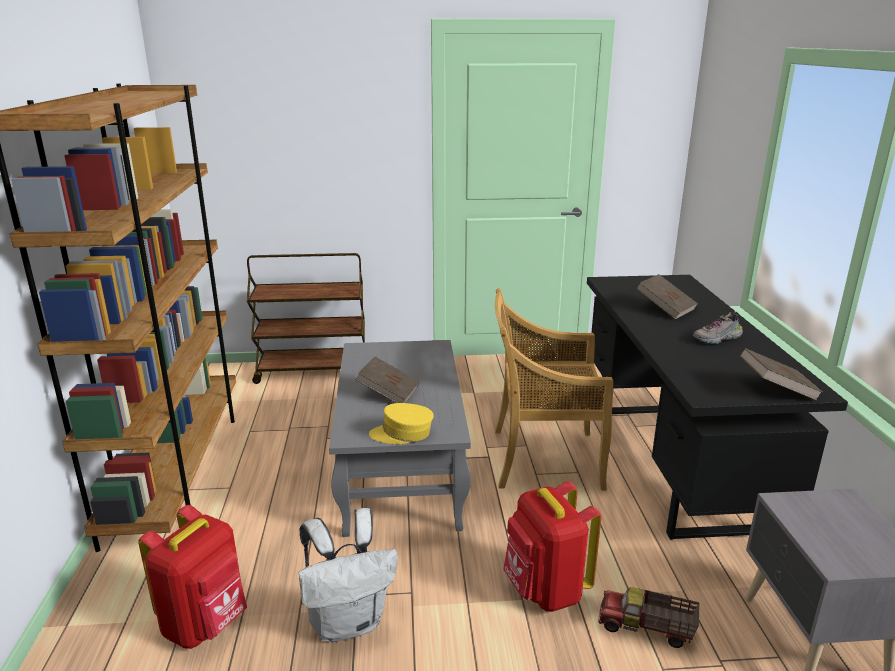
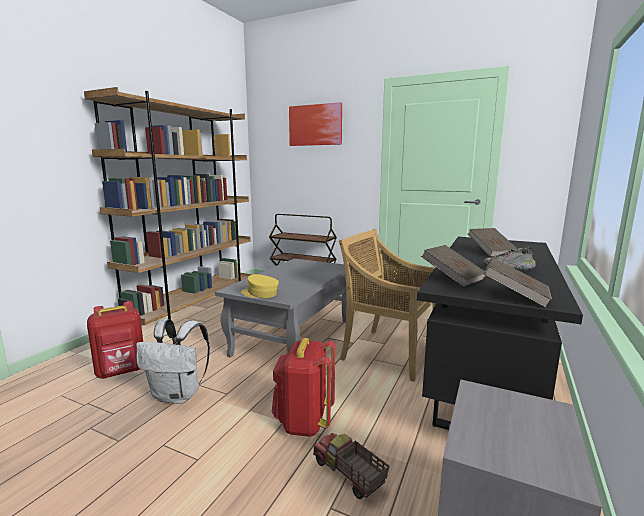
camera: 30 degrees right, 10 degrees down
(306, 91) = (315, 125): none -> picture
(389, 393) = (281, 278): brown book -> brown book (452, 278)

